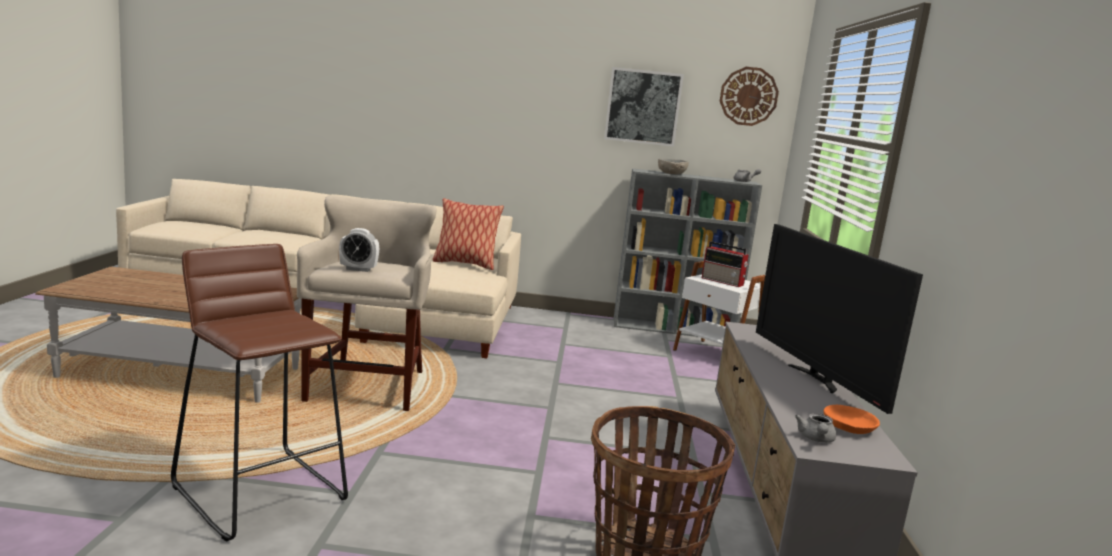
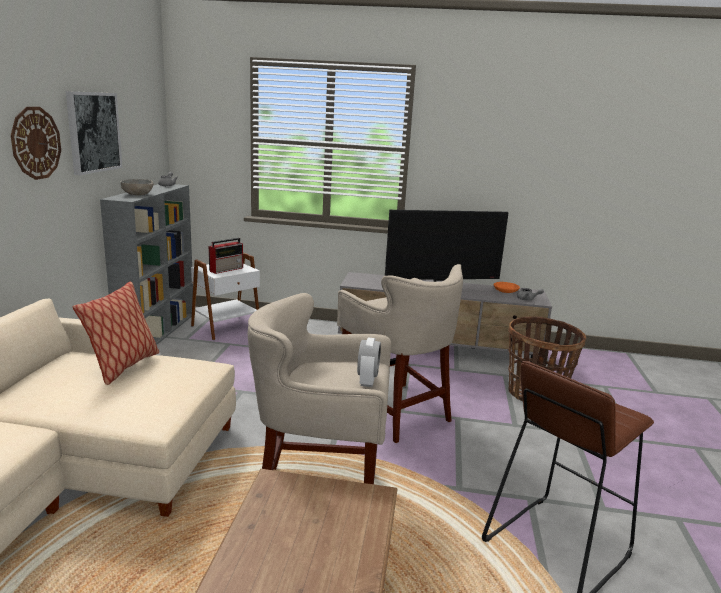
camera: 85 degrees left, 5 degrees up
(544, 433) = (396, 411): none -> beige stool
(748, 96) = (147, 108): wall clock -> wall clock (36, 143)

